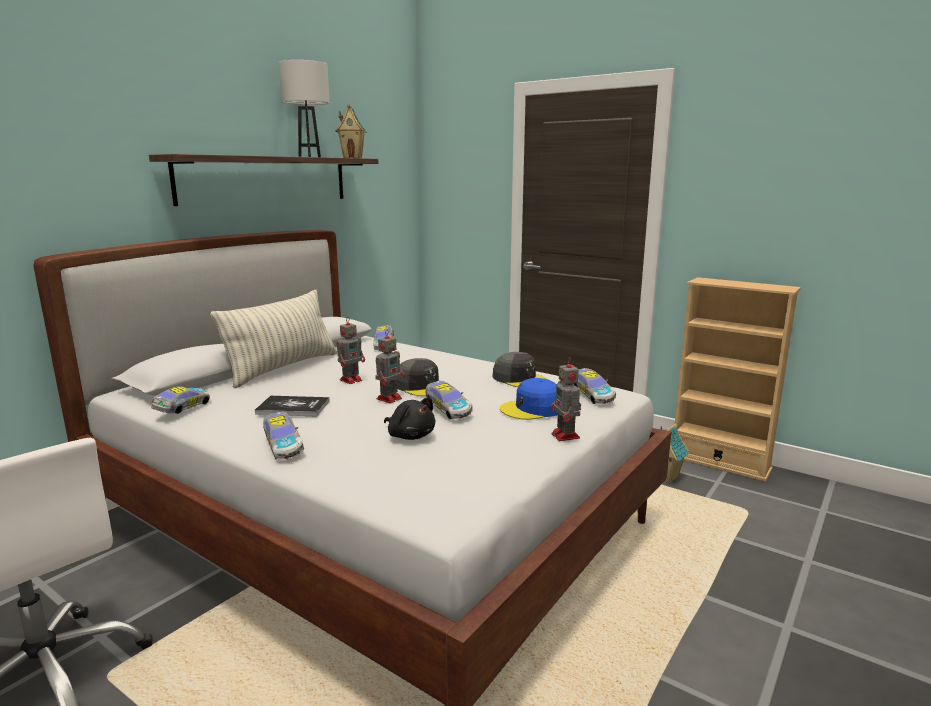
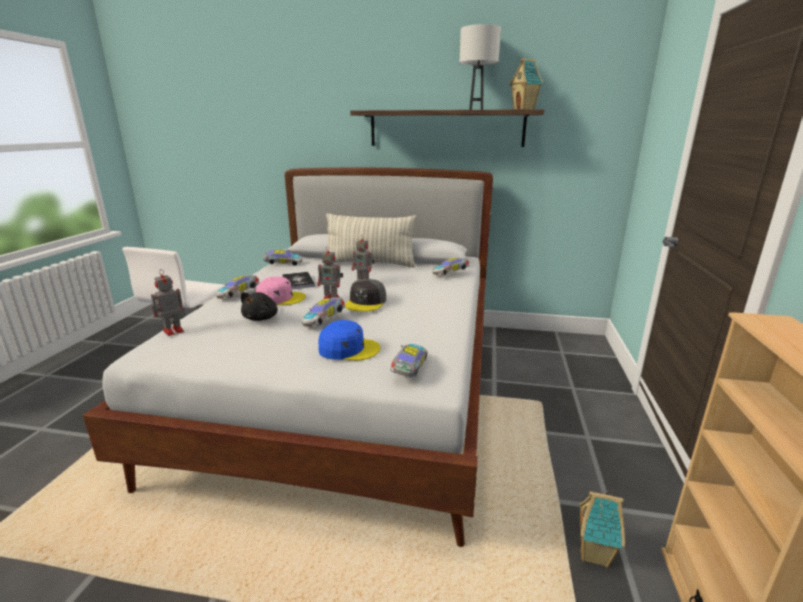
camera: 65 degrees right, 5 degrees up
(350, 421) = (280, 298): none -> pink cap
(519, 379) = (423, 331): grey cap -> none
(533, 409) = (348, 349): blue cap -> blue cap turned 135 degrees clockwise
(566, 436) = (293, 372): toy robot -> toy robot (172, 331)
(591, 395) = (409, 369): toy car -> toy car turned 150 degrees clockwise

